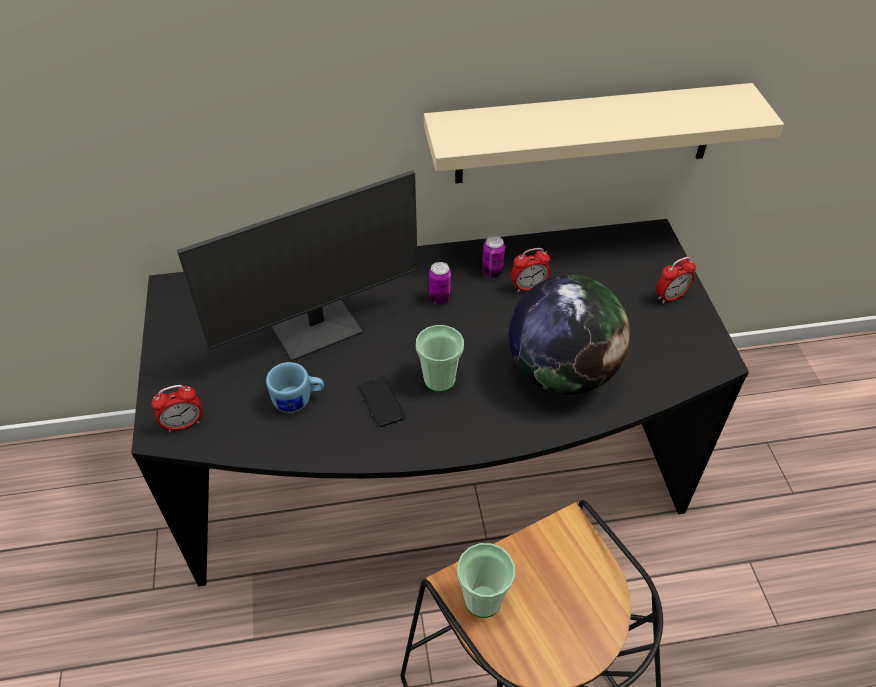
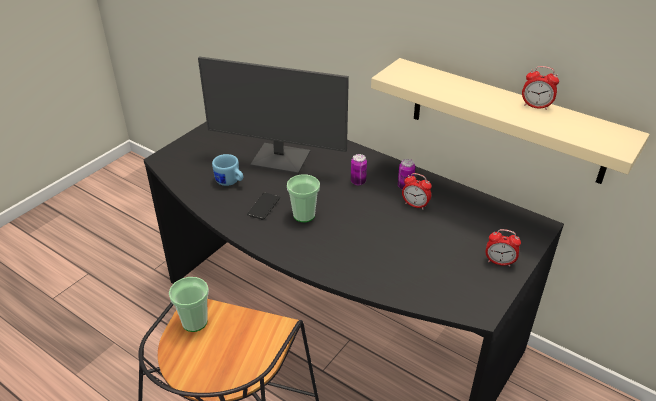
camera: 45 degrees right, 10 degrees down
(184, 424) = (175, 161): alarm clock -> alarm clock (536, 106)
(561, 372) = (372, 253): globe -> none

